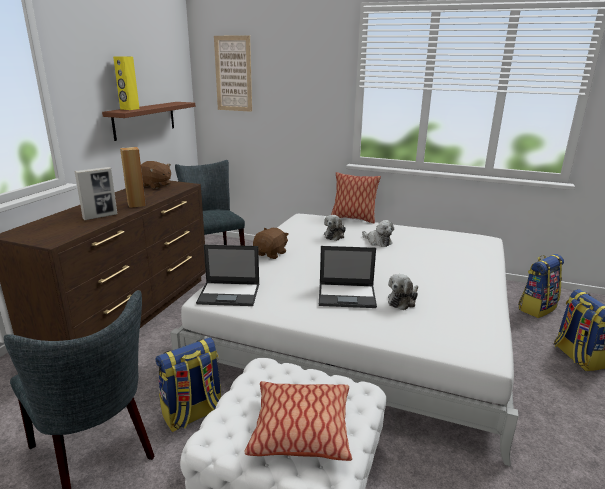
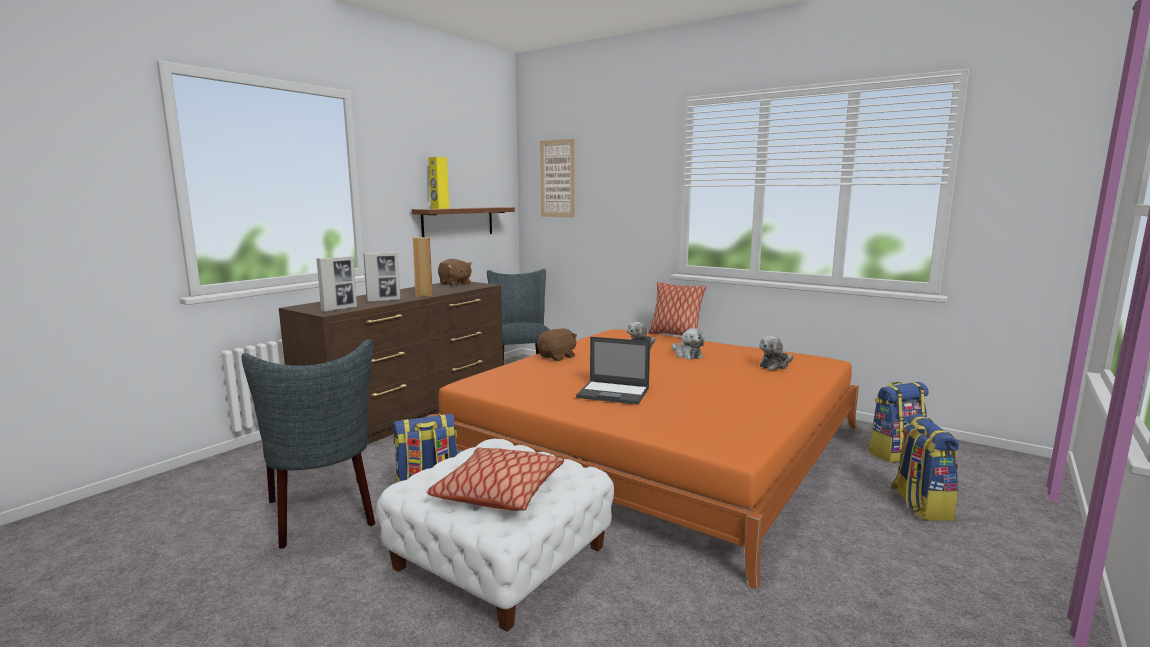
camera: 15 degrees right, 10 degrees down
(61, 235) = (339, 309): none -> picture frame
(230, 294) = (491, 382): laptop -> none
(362, 322) = (656, 444): white bed -> orange bed
(403, 301) = (675, 402): plush toy -> plush toy (775, 365)

